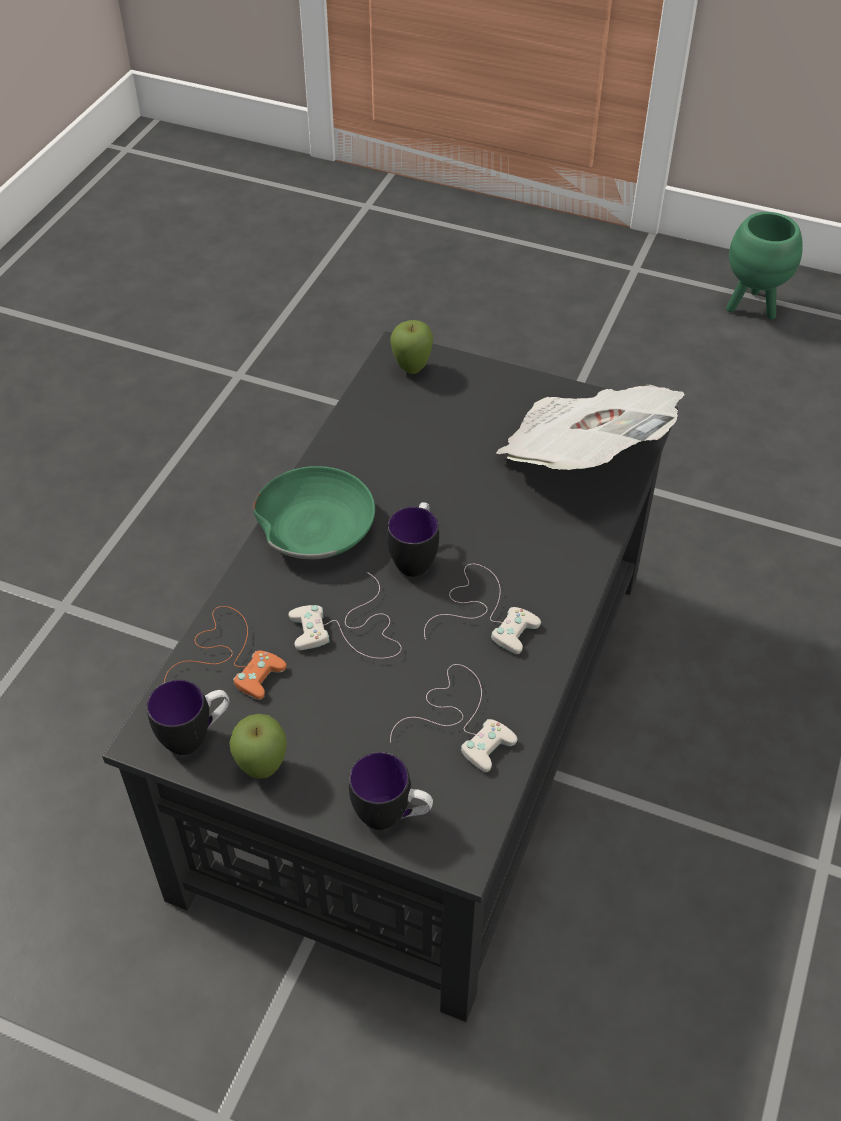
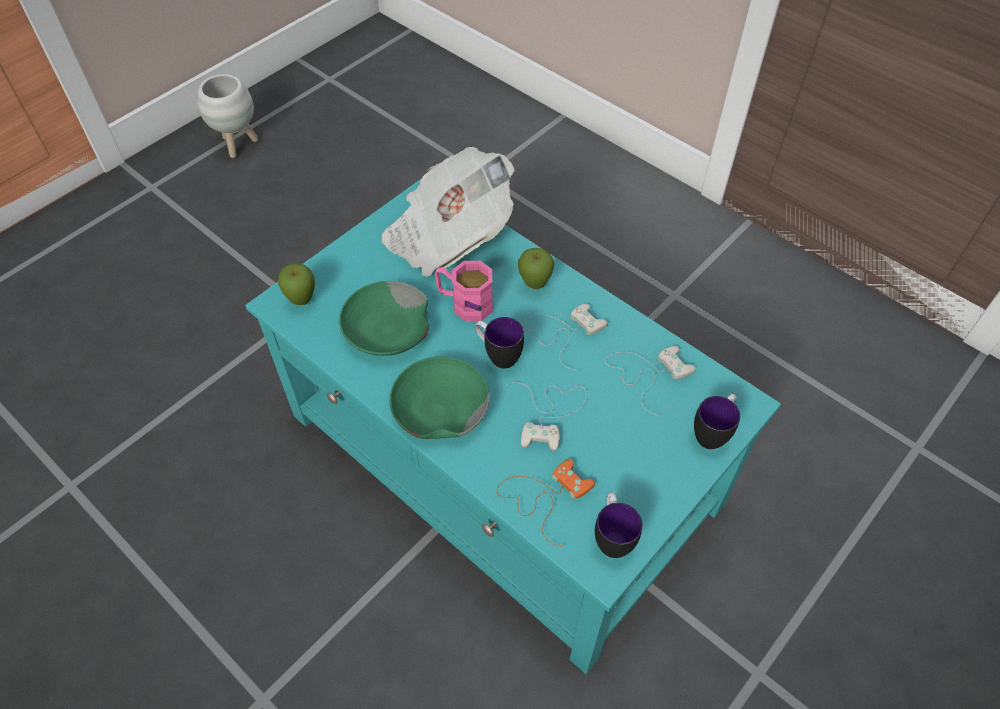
camera: 70 degrees left, 5 degrees up
(263, 769) = (654, 499): apple -> apple (535, 285)
(404, 450) = (387, 331): none -> green bowl
(421, 726) = (502, 461): black coffee table -> turquoise coffee table
(481, 504) = (464, 303): none -> pink mug
(752, 307) = (238, 145): green planter -> white planter

